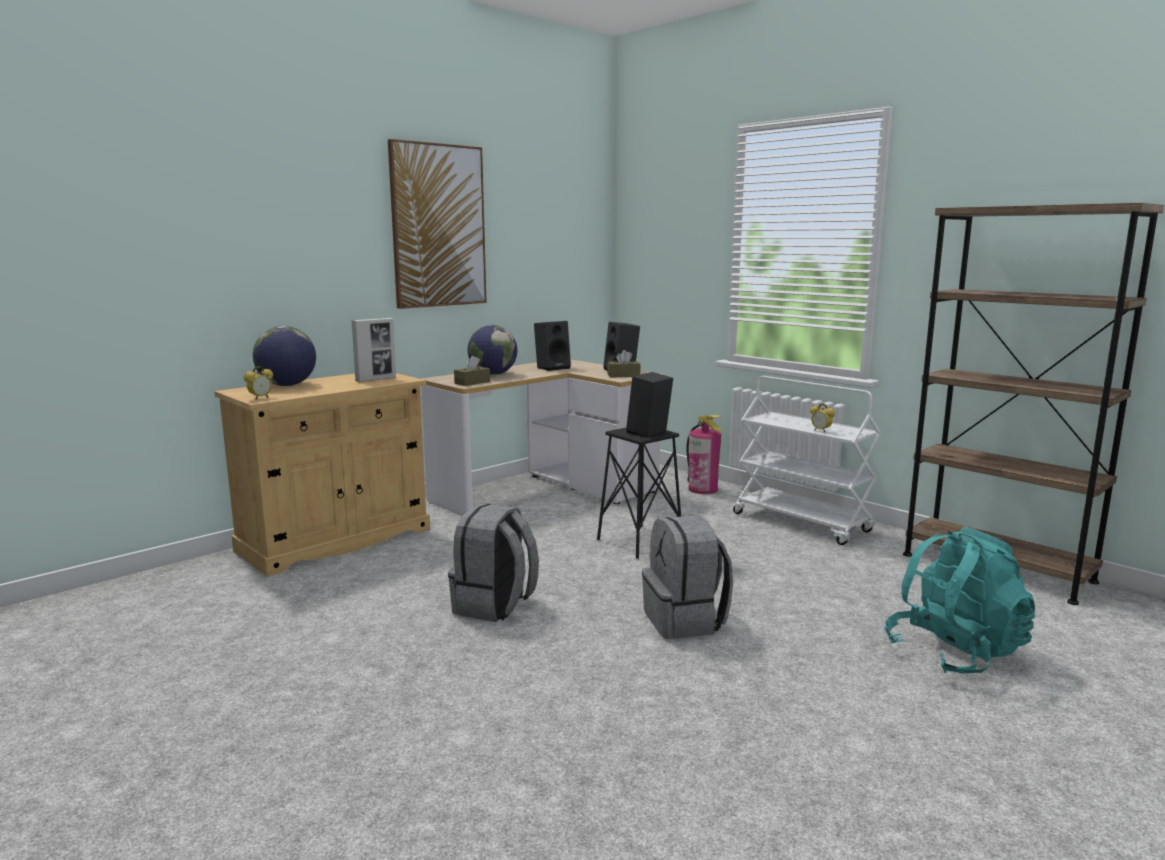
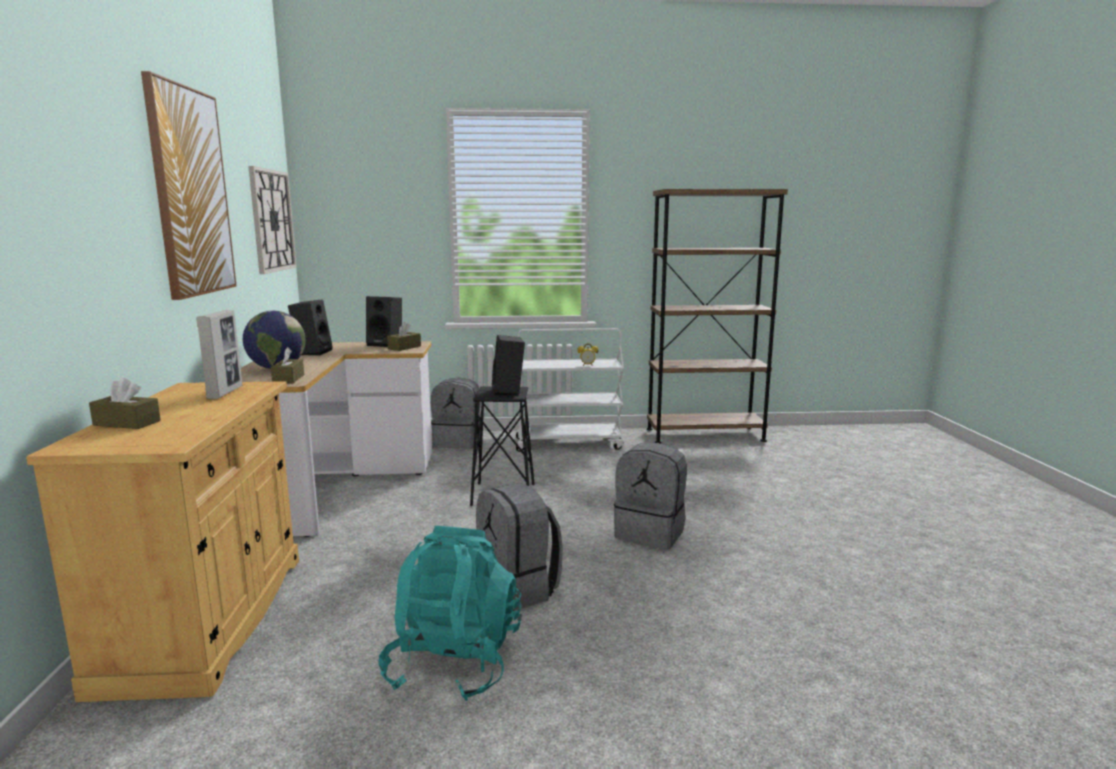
camera: 50 degrees left, 0 degrees up
(260, 398) = (164, 443): alarm clock -> none
(287, 385) = (127, 423): globe -> brown tissue box
(569, 247) = (272, 221): none -> wall clock
(703, 489) = (458, 442): fire extinguisher -> grey backpack
(954, 652) = (782, 486): turquoise backpack -> turquoise backpack (454, 662)

